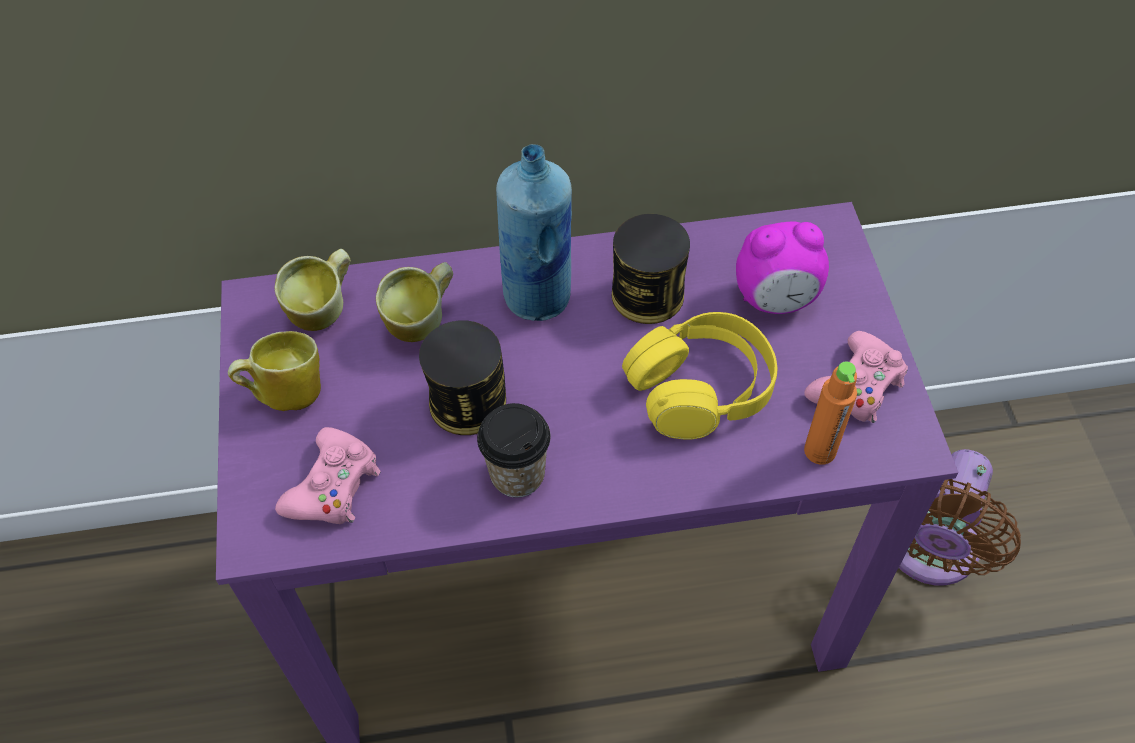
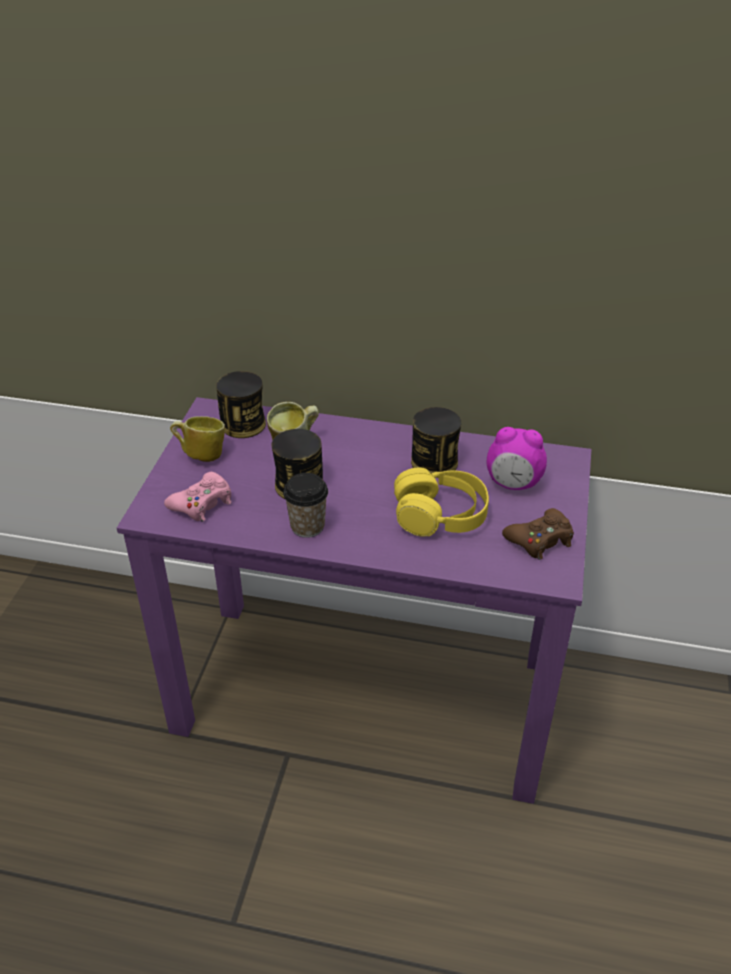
camera: 20 degrees right, 15 degrees down
(324, 312) = (243, 424): mug -> can
(538, 297) = (368, 447): blue bottle -> none
(820, 451) = (497, 565): orange bottle -> none
(857, 386) = (540, 540): pink game controller -> brown game controller
(928, 552) = (627, 751): brown fan -> none

